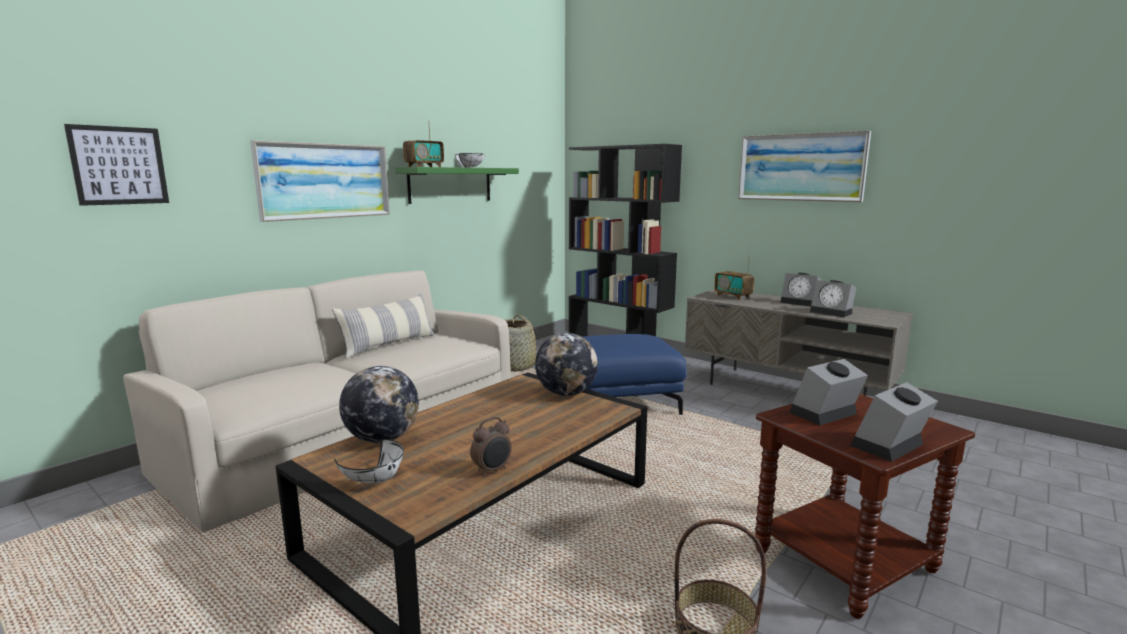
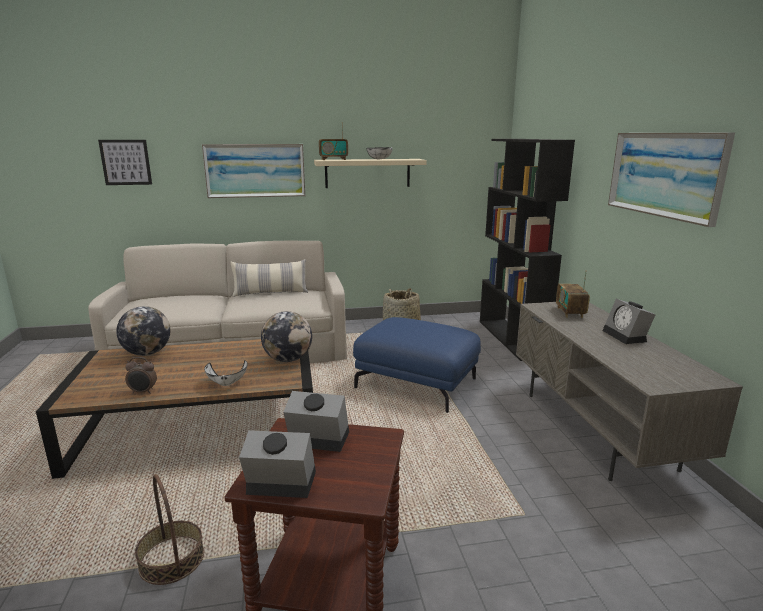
camera: 40 degrees right, 5 degrees up
(377, 480) = (97, 375): white bowl -> white bowl (227, 384)
(450, 185) = (367, 173): green shelf -> beige shelf
(832, 312) = (627, 356): alarm clock -> none

